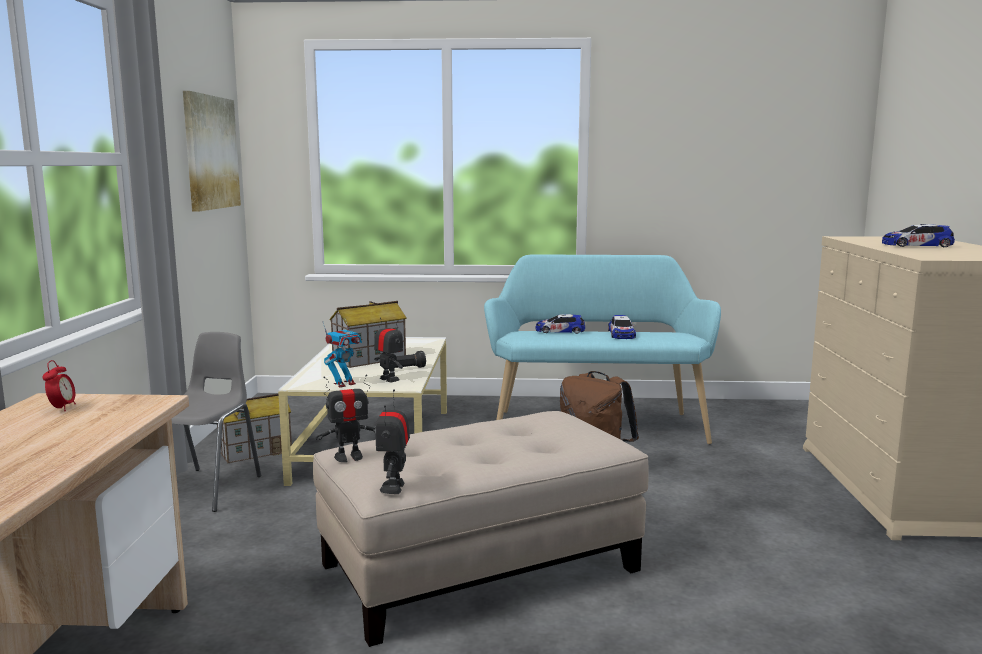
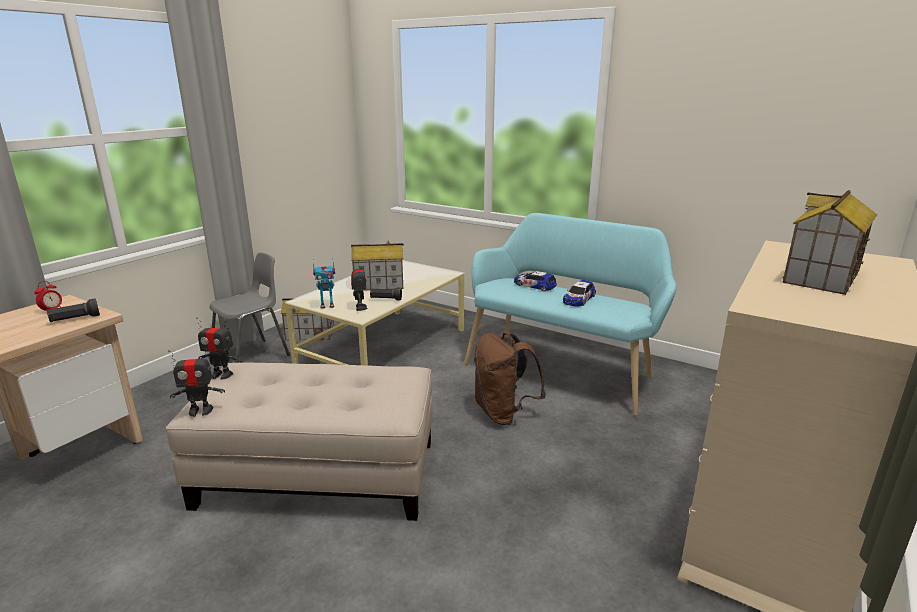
camera: 30 degrees right, 10 degrees up
(129, 408) = (75, 319): none -> black flashlight
(210, 152) = (311, 115): picture -> none
(393, 487) = (200, 411): toy robot -> toy robot turned 135 degrees counterclockwise
(916, 245) = (822, 277): toy car -> toy house

